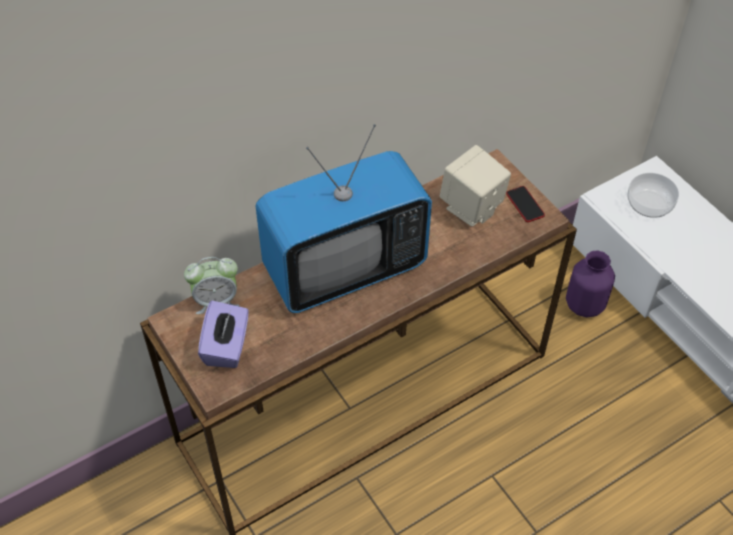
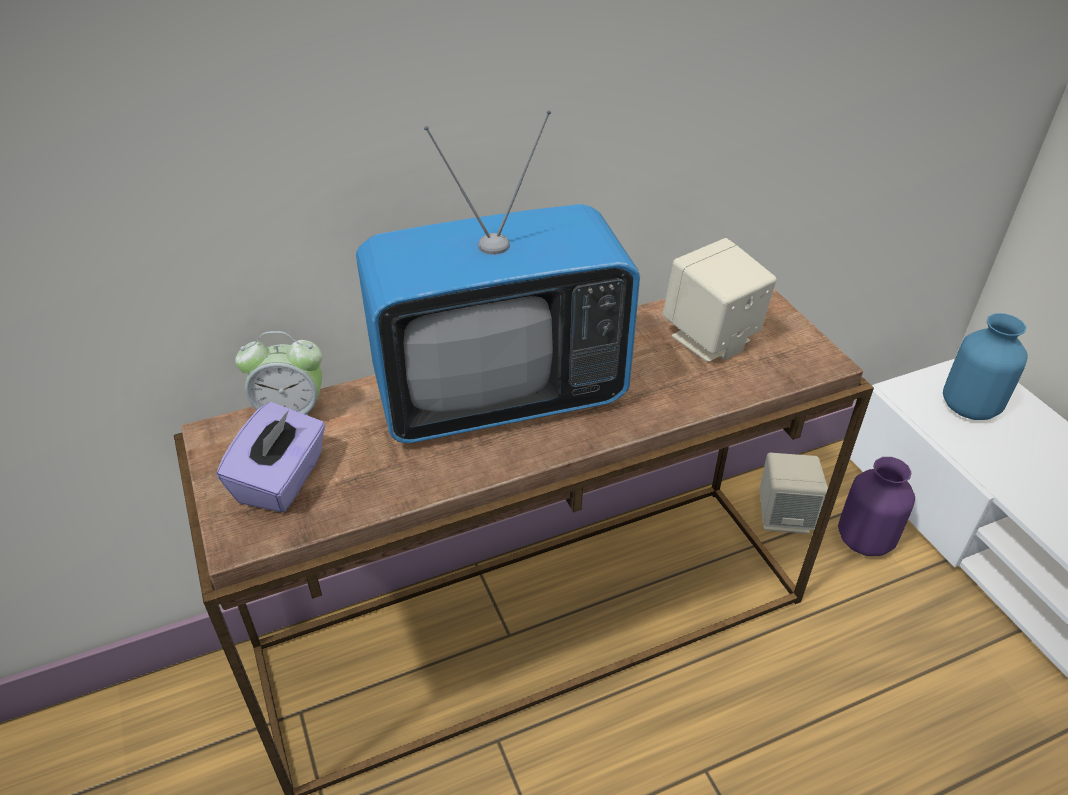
camera: 10 degrees right, 10 degrees down
(525, 204) = (794, 343): phone -> none
(528, 294) = (784, 516): none -> beige speaker
(649, 204) = (968, 407): bowl -> blue vase

